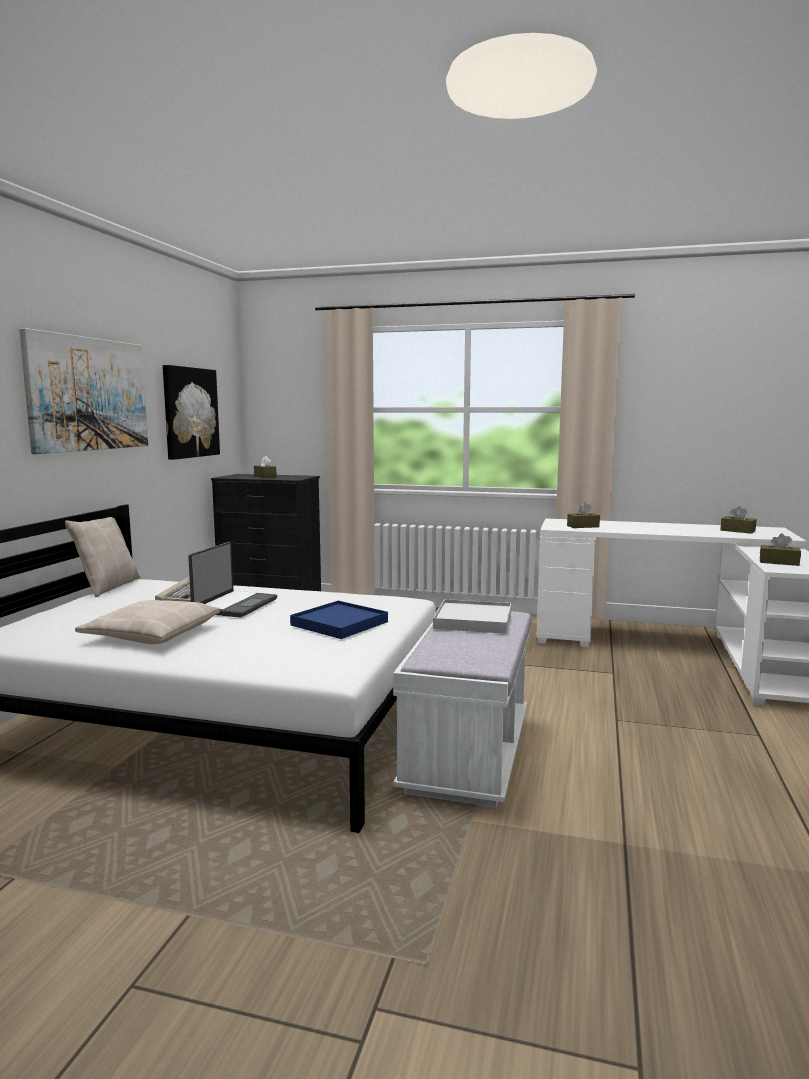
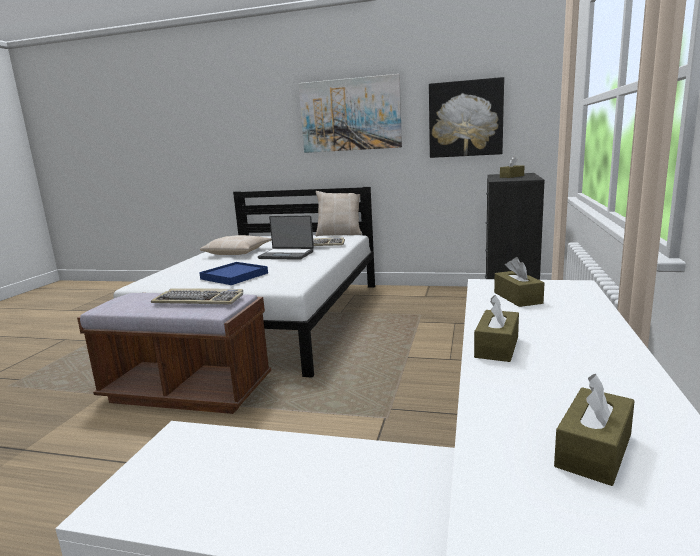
camera: 90 degrees right, 5 degrees up
(467, 754) = (187, 392): white bench -> brown bench
(473, 620) = (200, 300): white tray -> keyboard
(779, 562) = (240, 459): brown tissue box -> brown tissue box (497, 347)

